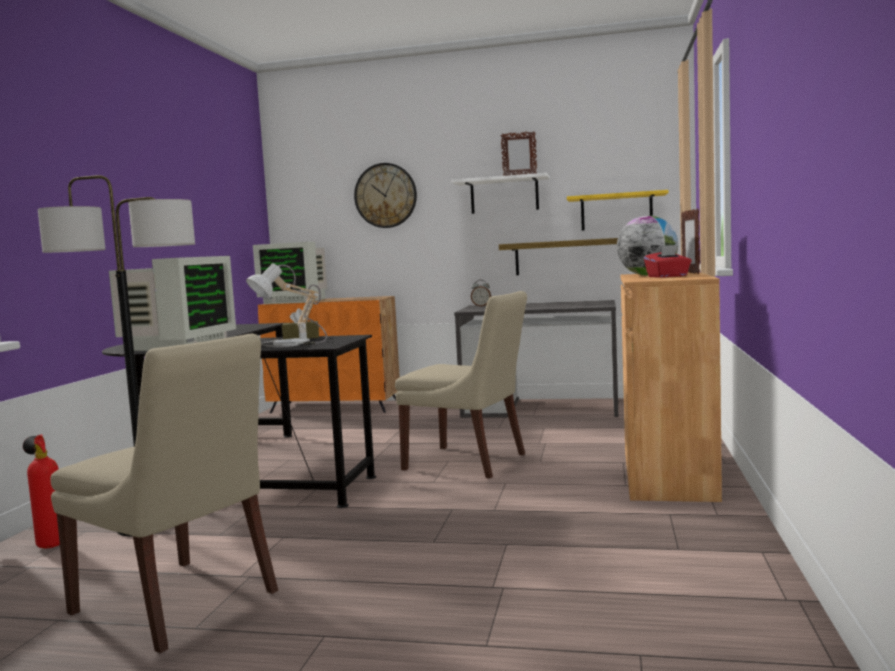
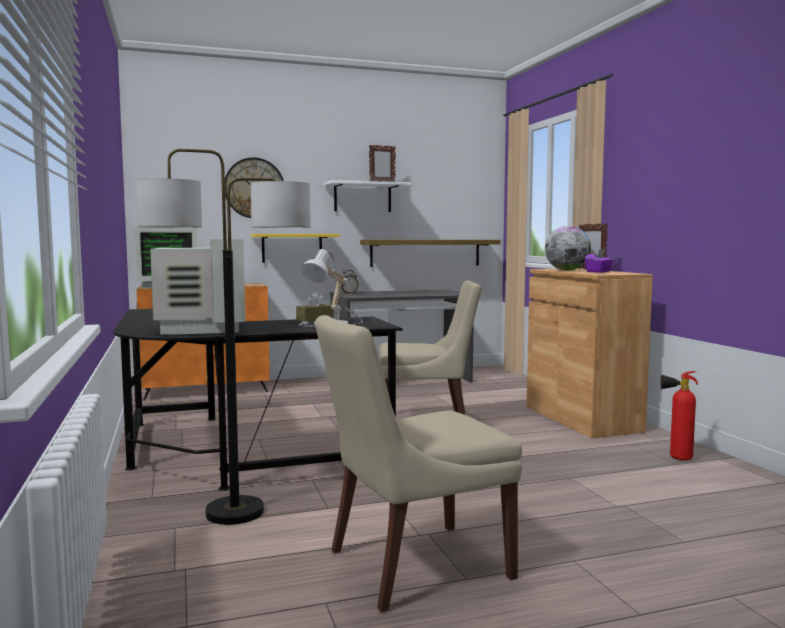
camera: 30 degrees left, 0 degrees up
(50, 544) = (159, 546): fire extinguisher -> fire extinguisher (675, 458)
(179, 604) = (413, 566): beige chair -> beige chair turned 150 degrees clockwise
(616, 212) = (449, 218): yellow shelf -> yellow shelf (292, 248)
(668, 276) = (598, 272): red tissue box -> purple tissue box

